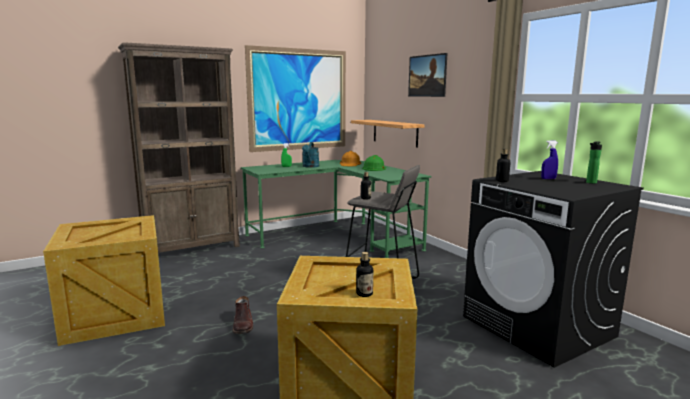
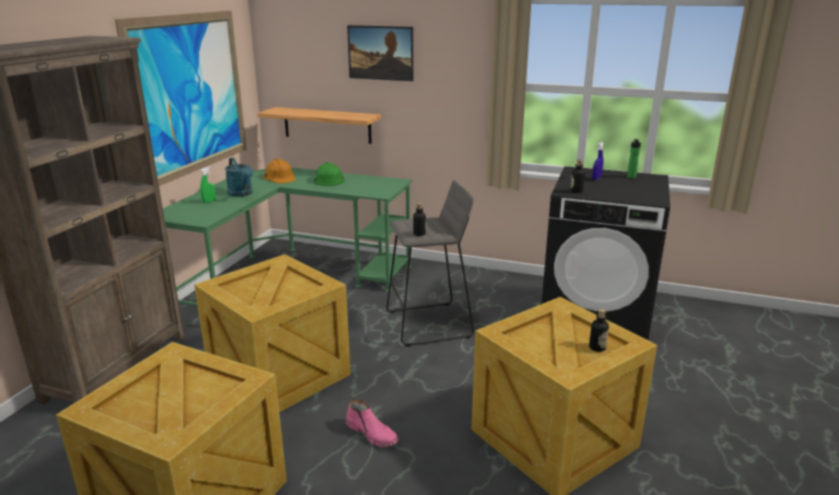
camera: 40 degrees left, 10 degrees up
(243, 325) = (372, 433): brown boot -> pink boot
(251, 277) = (279, 373): none -> crate

